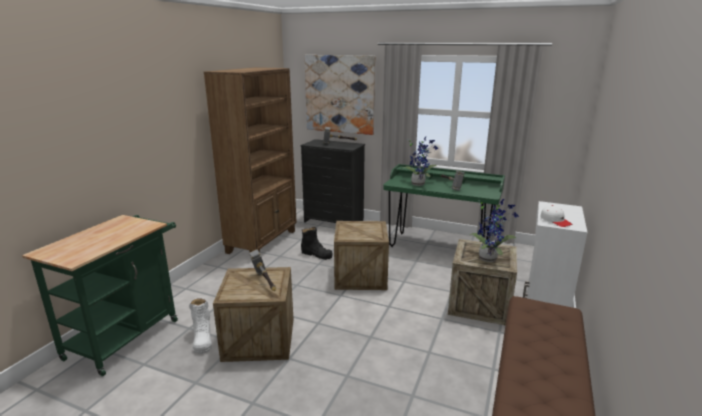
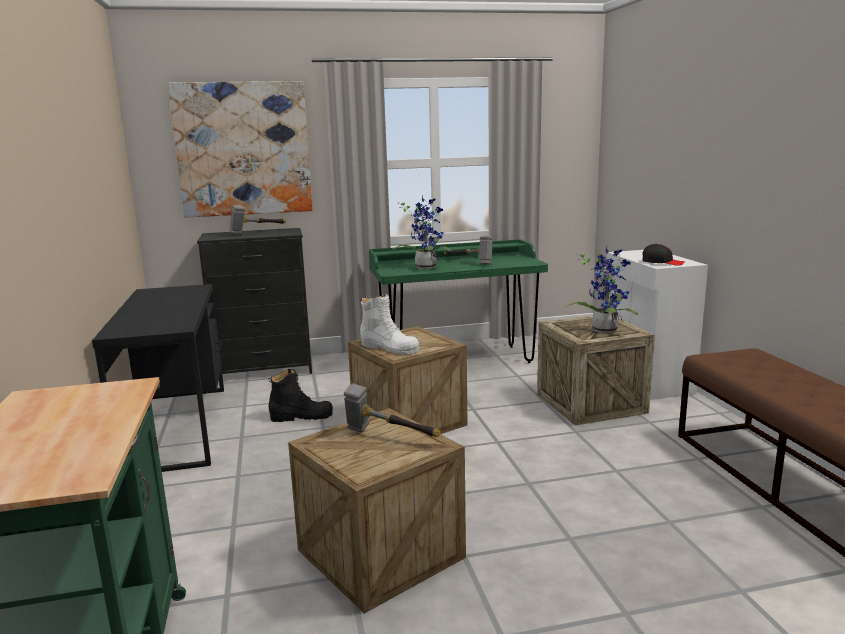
camera: 35 degrees left, 5 degrees down
(202, 339) = (279, 598): white boot -> white boot (389, 348)
(263, 241) = (178, 427): brown bookcase -> black desk
(555, 221) = (662, 262): white cap -> black cap

